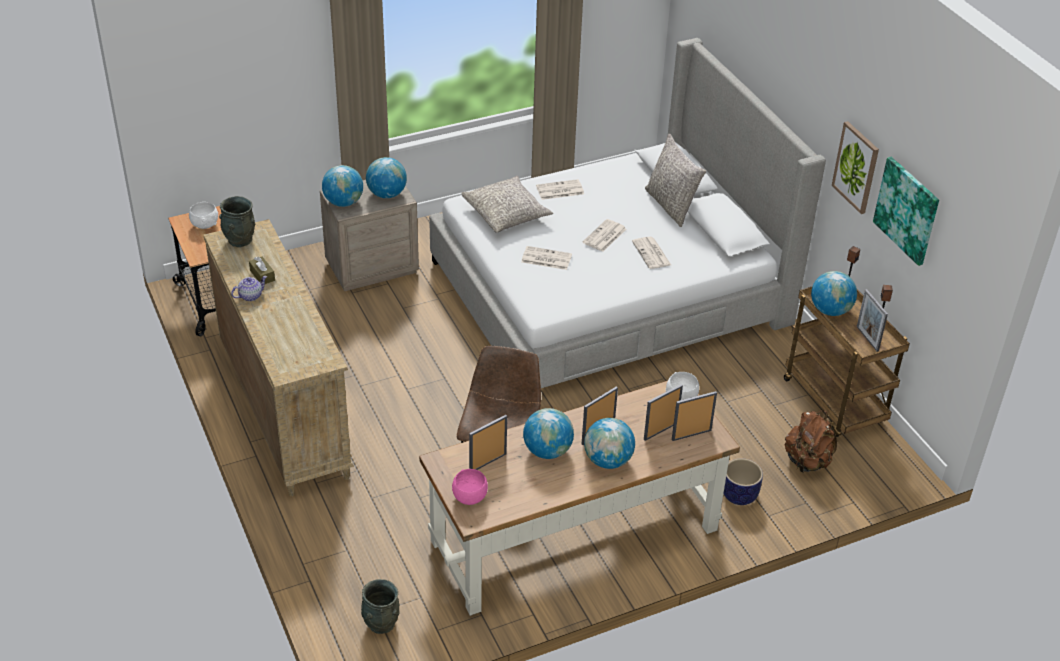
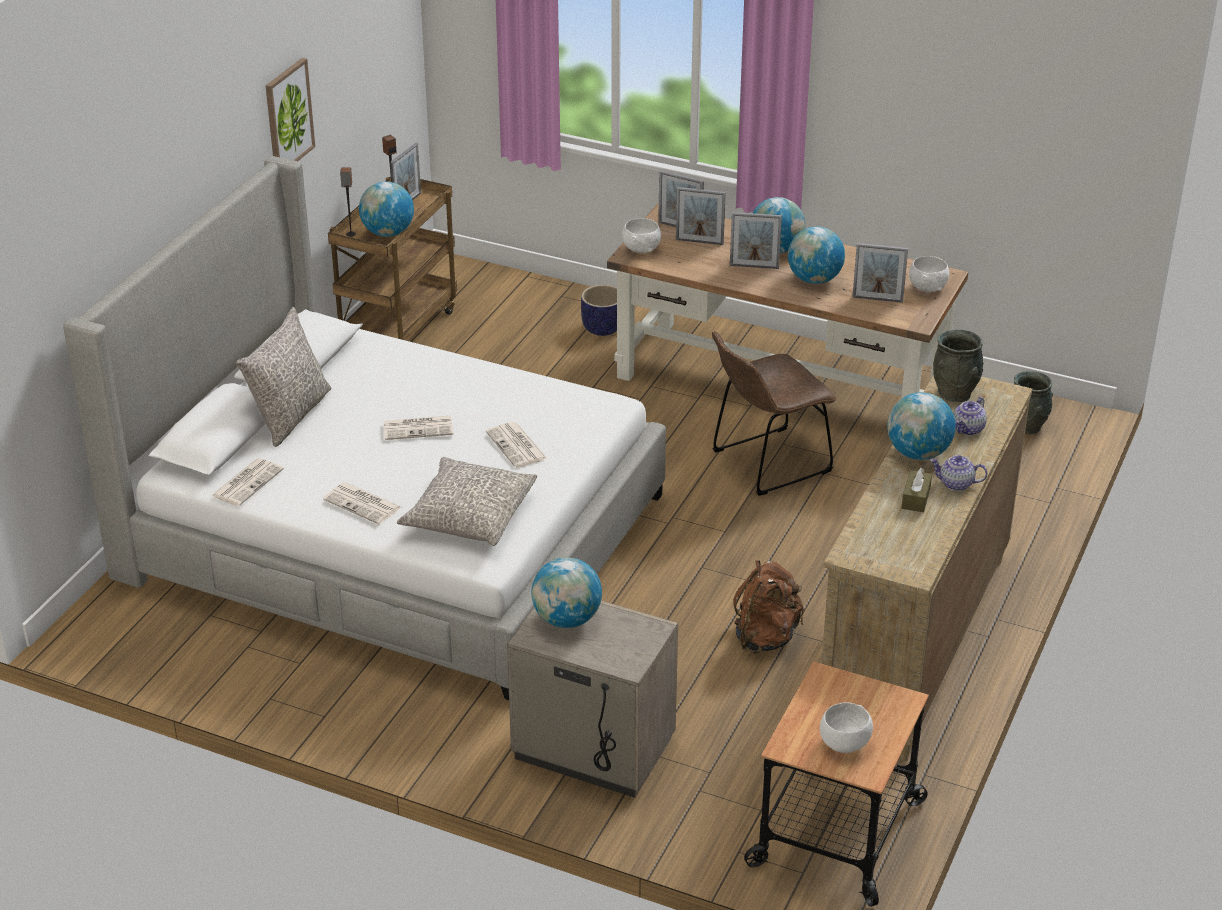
camera: 130 degrees left, 5 degrees down
(239, 240) = (893, 555): grey vase -> grey vase (955, 393)
(281, 333) = (968, 429): none -> teapot
(343, 202) = (634, 643): globe -> globe (918, 453)
(470, 498) = (927, 288): pink bowl -> white bowl
(652, 254) = (408, 386): newspaper -> newspaper (247, 482)
(807, 461) = (506, 314): brown backpack -> brown backpack (766, 637)
(907, 210) = (342, 67): picture -> none

